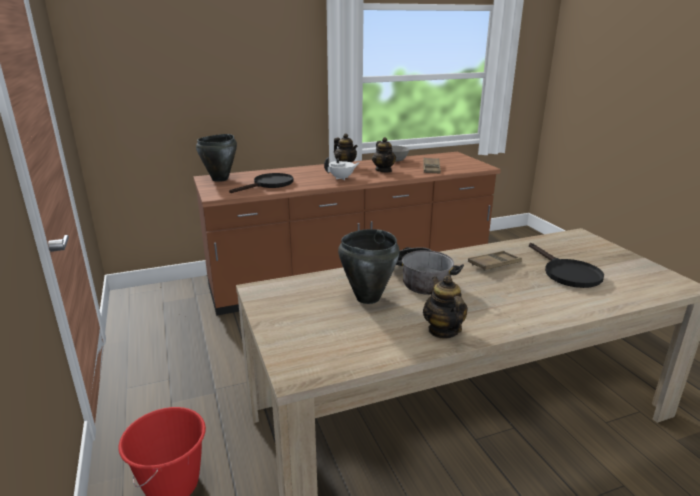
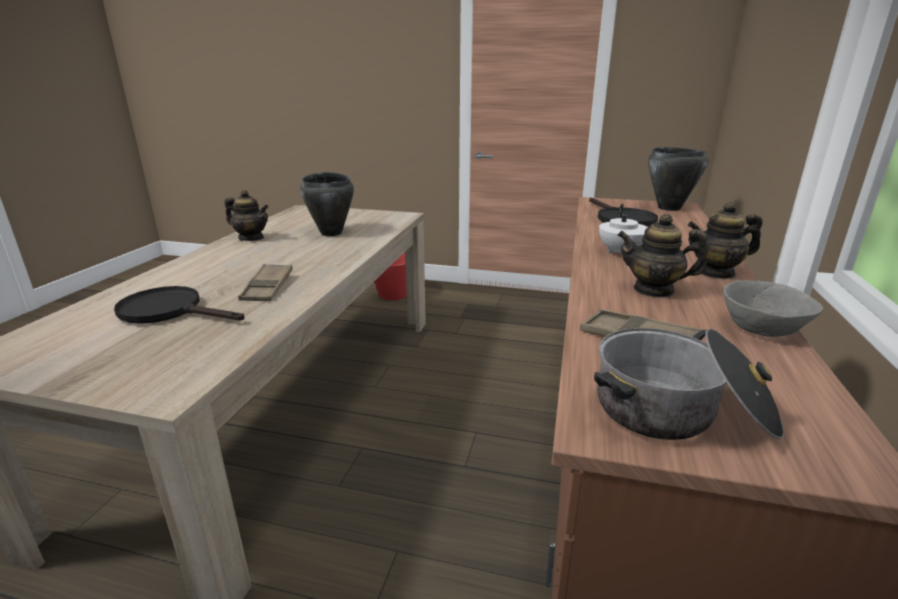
camera: 125 degrees right, 0 degrees up
(419, 280) = (317, 252): cooking pot -> cooking pot (681, 413)

